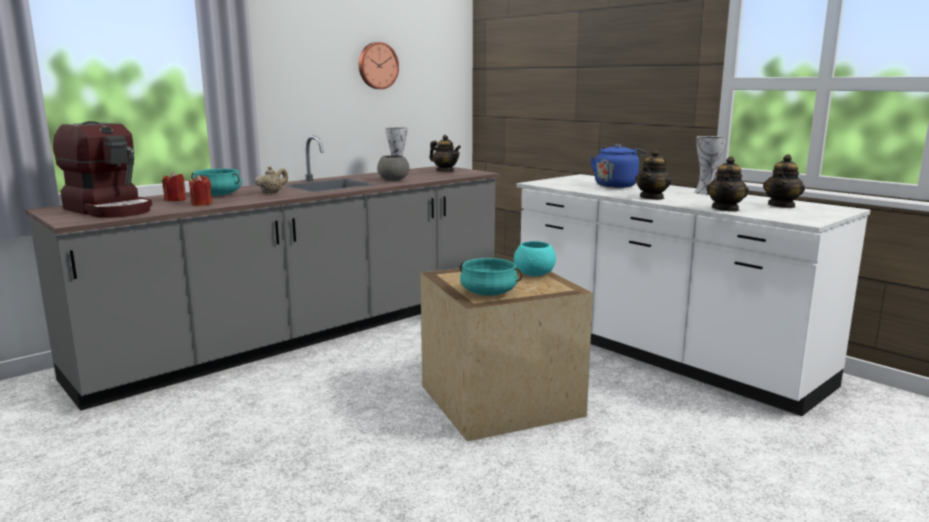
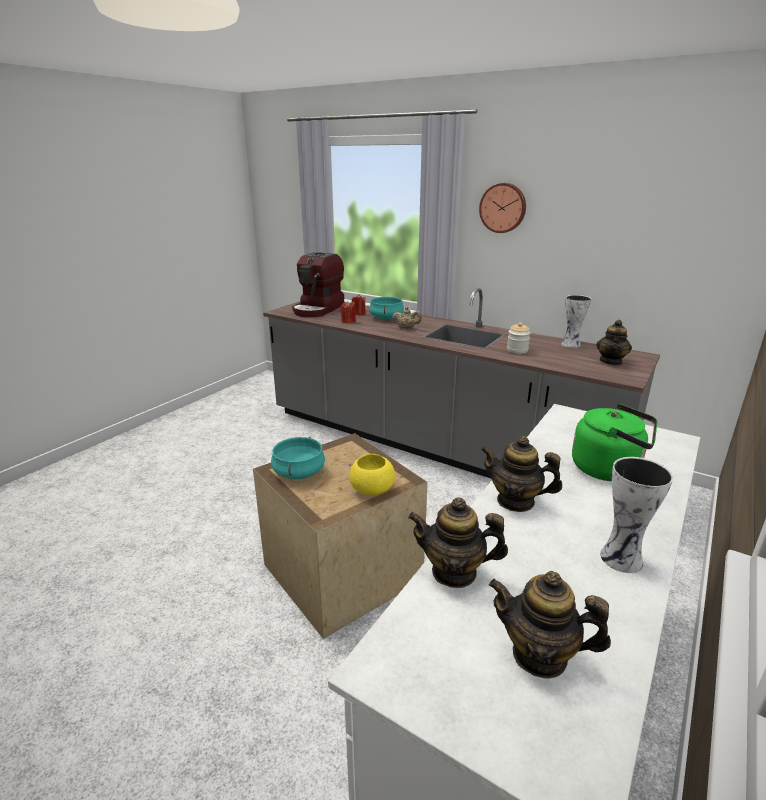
camera: 75 degrees right, 10 degrees up
(377, 65) = (611, 223): wall clock -> wall clock (503, 208)
(393, 180) = (517, 350): grey bowl -> jar
(534, 274) = (371, 490): turquoise bowl -> yellow bowl
(616, 185) = (609, 469): blue kettle -> green kettle

